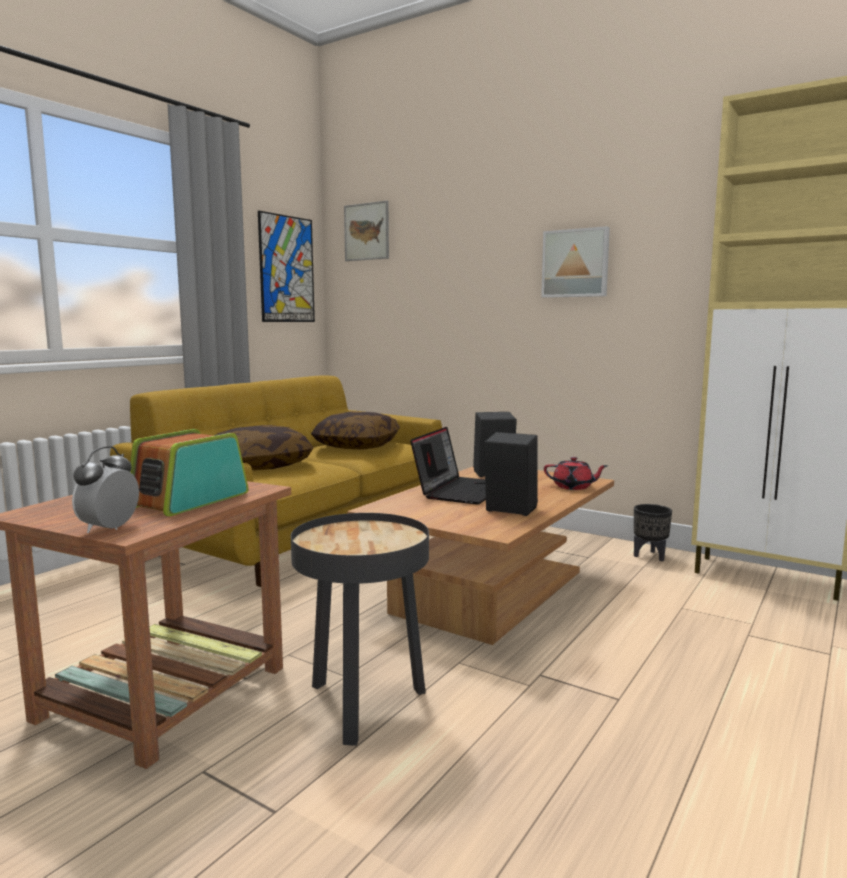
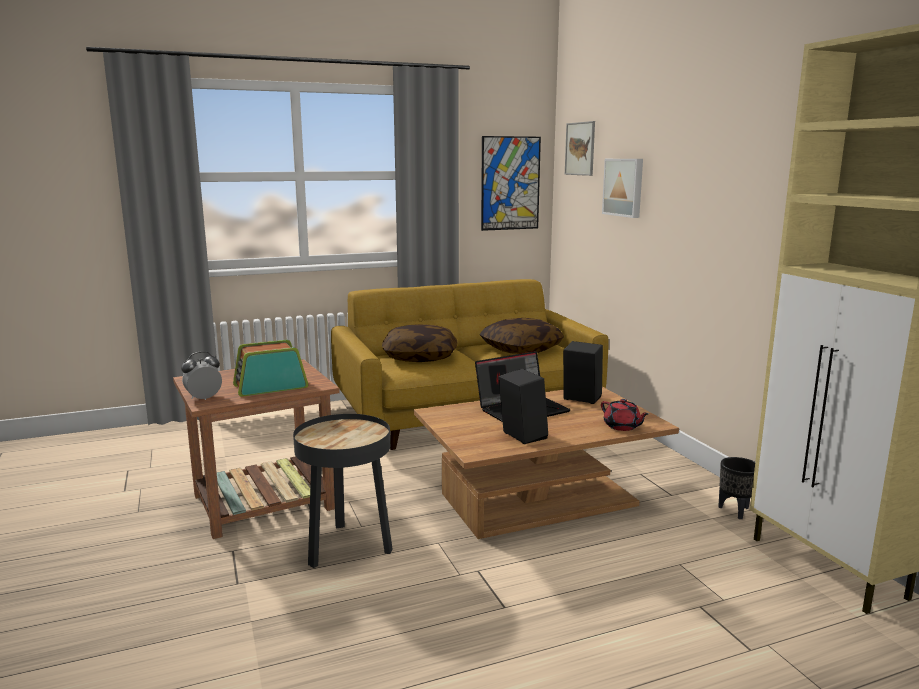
camera: 35 degrees right, 5 degrees up
(576, 263) = (720, 198): picture -> picture (624, 187)

